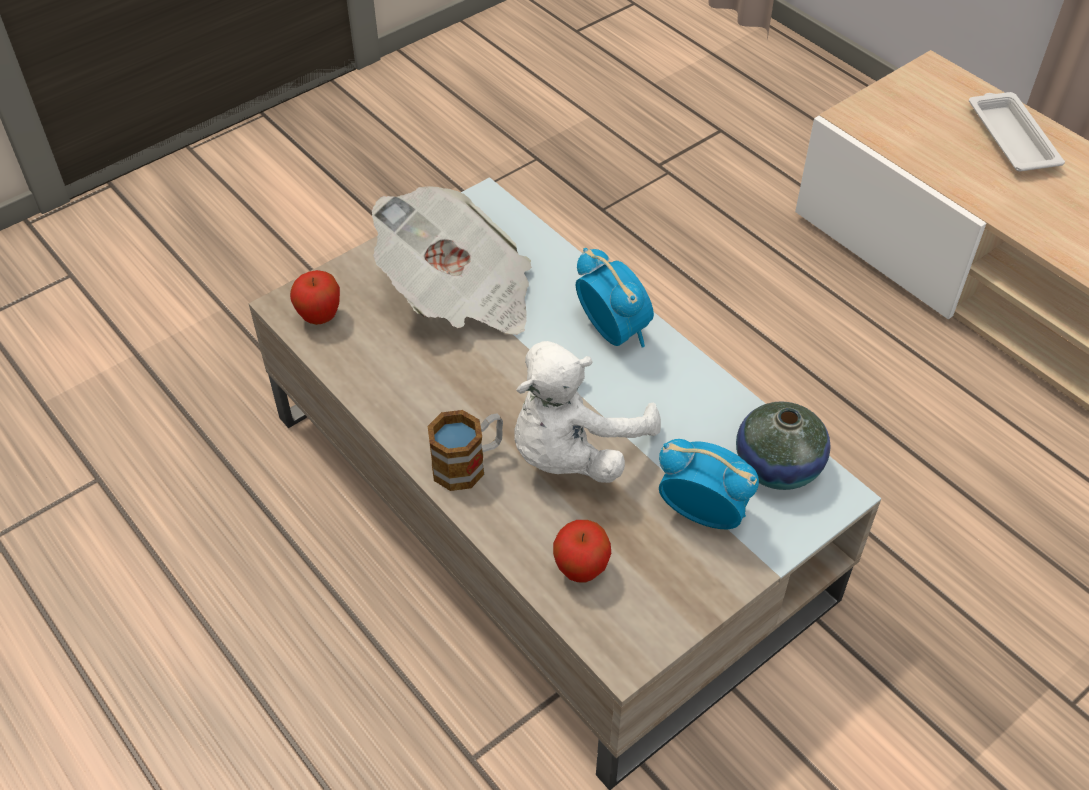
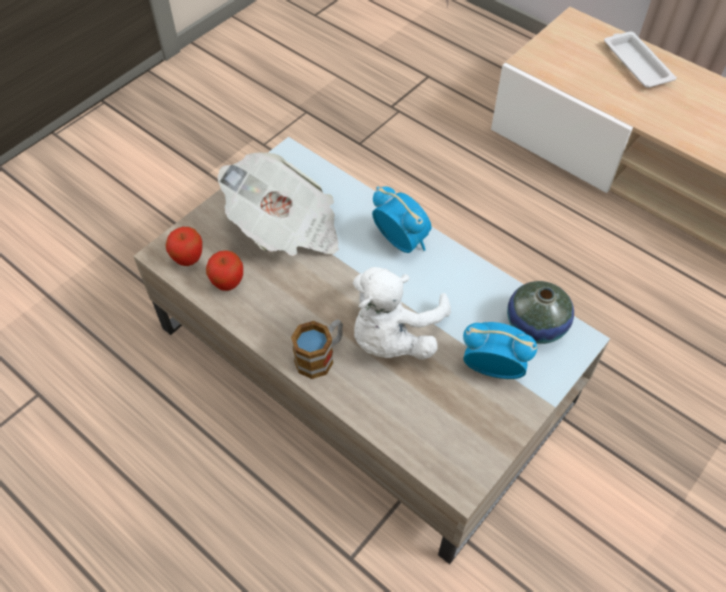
camera: 10 degrees left, 5 degrees up
(581, 570) = (417, 424): apple -> apple (228, 284)

